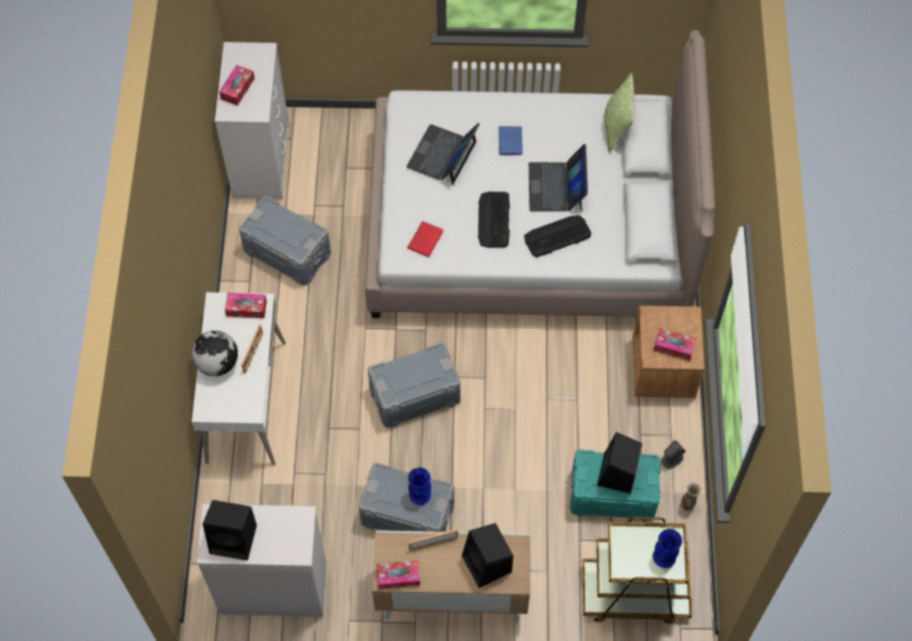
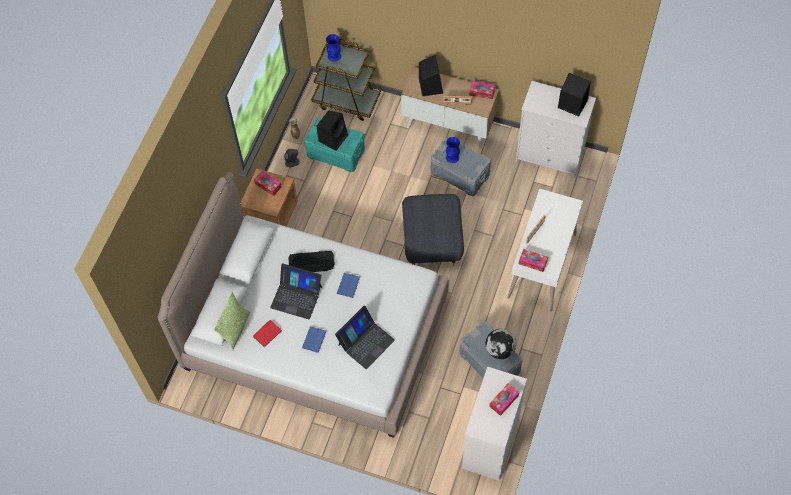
camera: 160 degrees left, 0 degrees up
(217, 363) = (559, 232): globe -> globe (500, 350)
(414, 394) = (433, 241): grey storage box -> grey ottoman
(425, 239) = (399, 284): red book -> red book (266, 334)
(494, 220) = (348, 285): keyboard -> blue book
(556, 187) = (296, 296): laptop -> laptop turned 90 degrees clockwise

